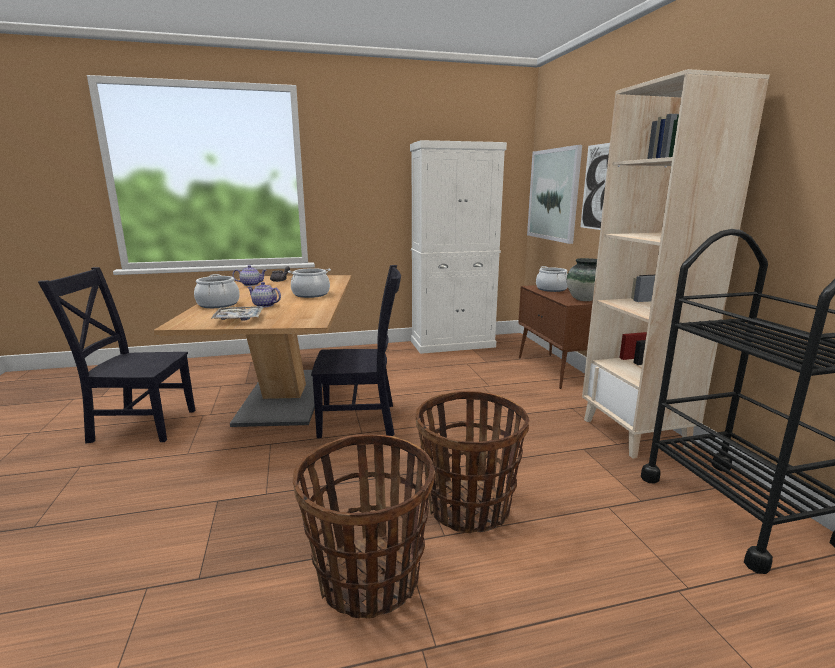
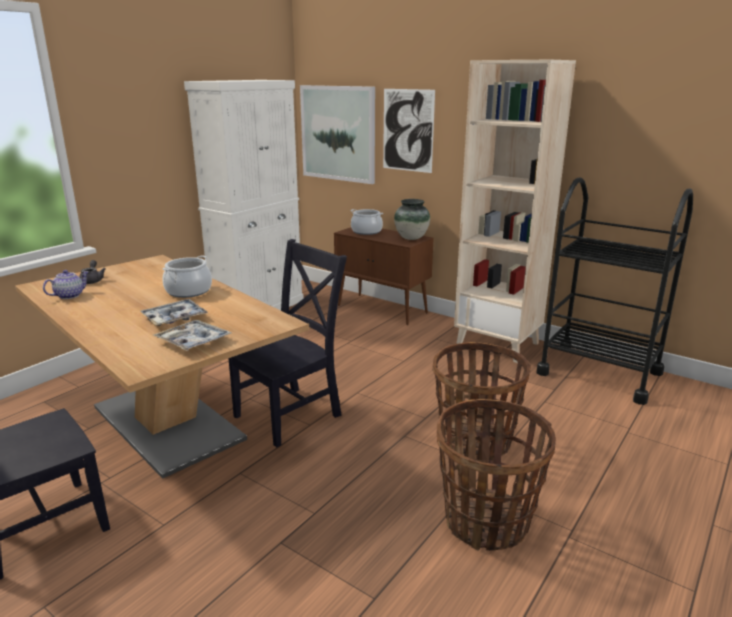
camera: 40 degrees left, 5 degrees up
(218, 304) = (111, 332): cooking pot -> none
(264, 305) = (174, 318): teapot -> tray

